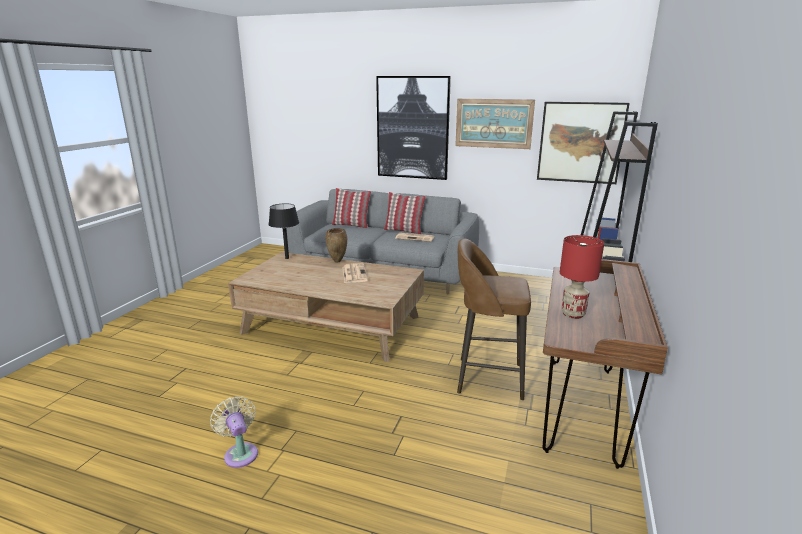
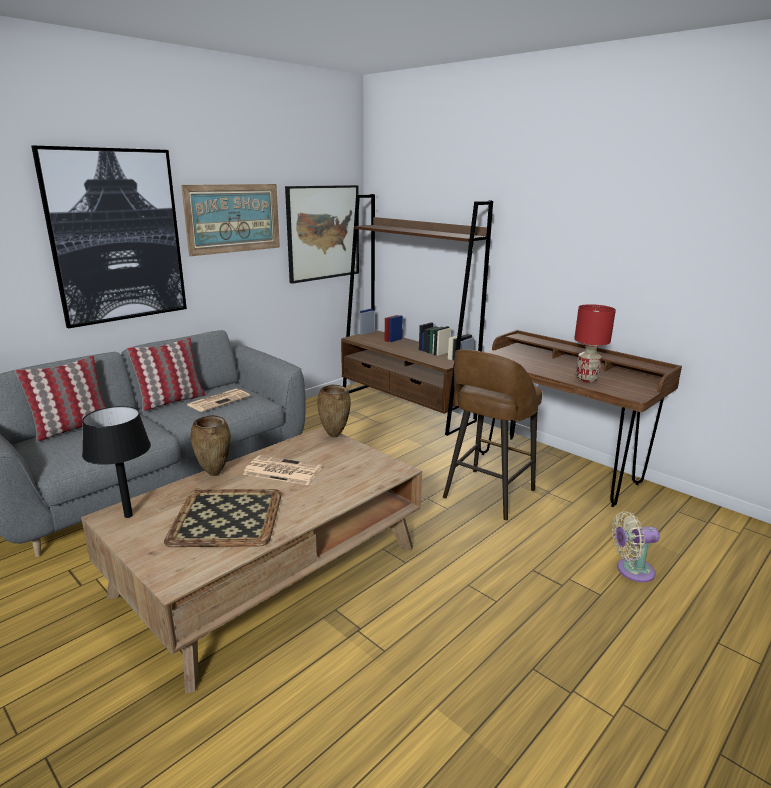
camera: 65 degrees left, 0 degrees up
(240, 453) = (569, 743): beige fan -> beige fan (631, 570)
(298, 274) = (226, 517): none -> tray
(412, 275) = (335, 435): none -> brown vase

